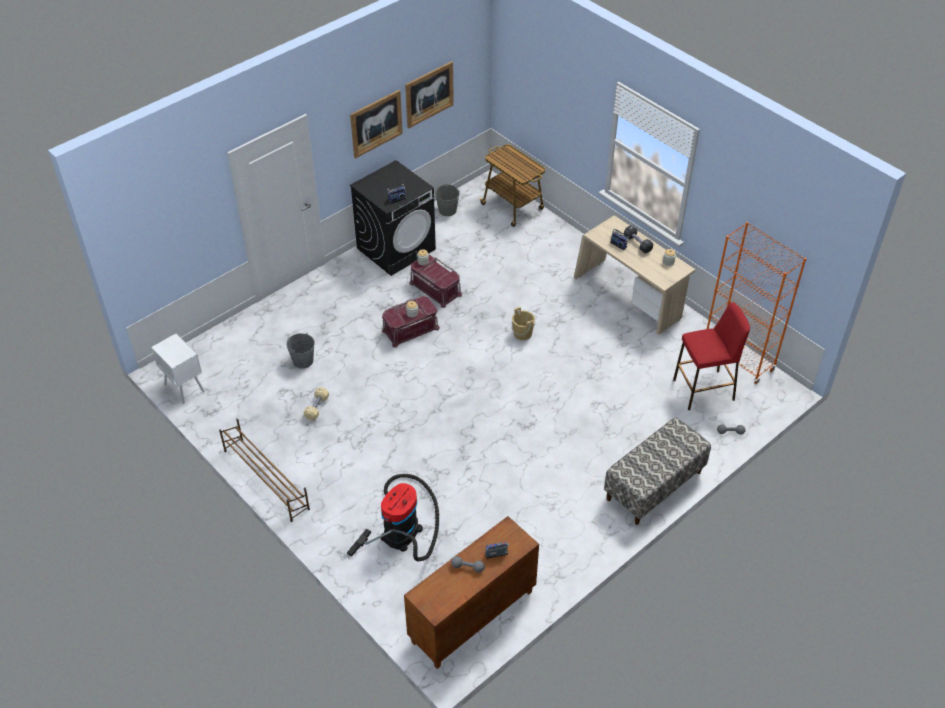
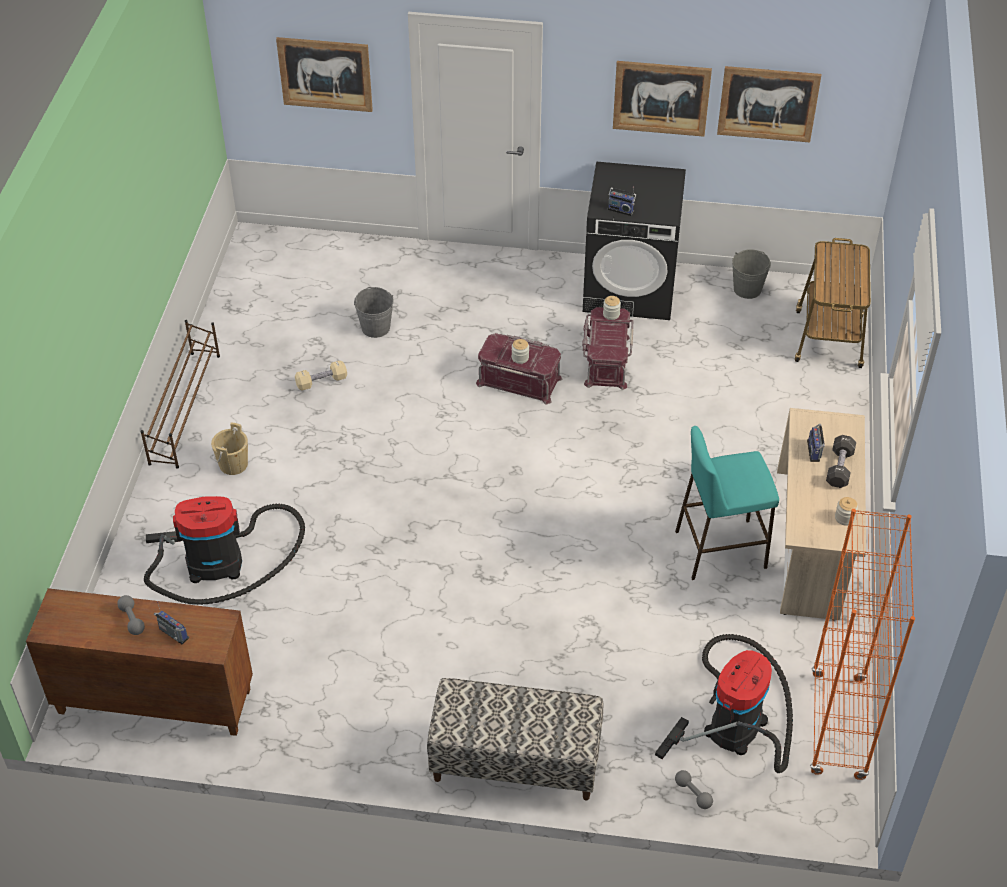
camera: 50 degrees right, 0 degrees up
(183, 226) = (325, 74): none -> picture
(184, 387) = (245, 268): white nightstand -> none
(522, 333) = (627, 481): beige bucket -> beige bucket (233, 464)
(599, 329) = (719, 549): none -> turquoise stool
(704, 390) = (737, 720): red stool -> vacuum cleaner

